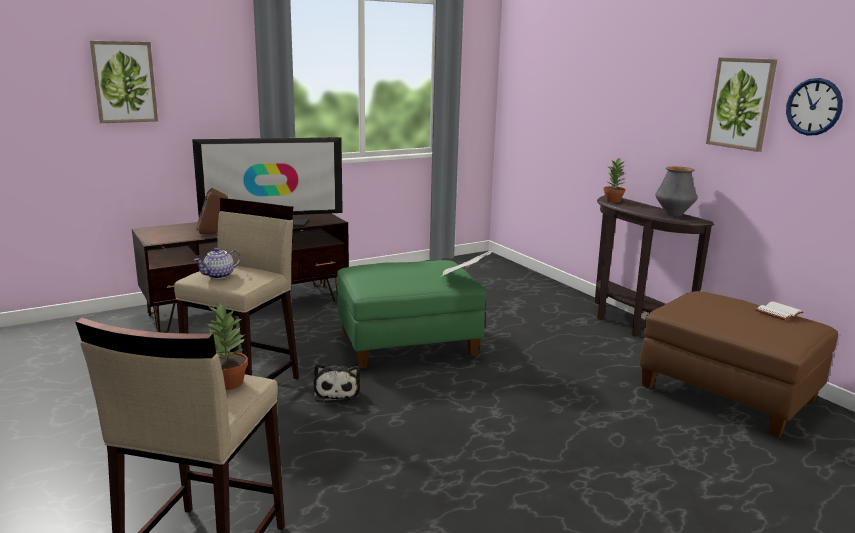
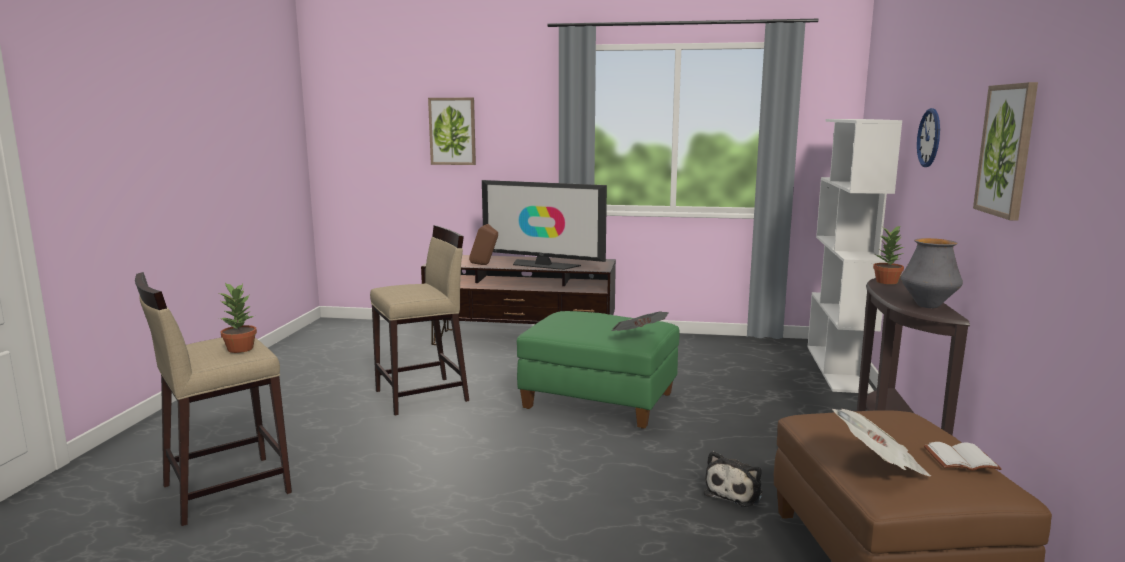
camera: 40 degrees right, 5 degrees down
(219, 276) = (399, 289): teapot -> none
(337, 392) = (478, 419): plush toy -> plush toy (735, 492)
(519, 273) = (838, 368): none -> white bookcase
(758, 328) = (879, 464): none -> newspaper
(814, 107) = (1064, 151): wall clock -> wall clock (929, 138)

